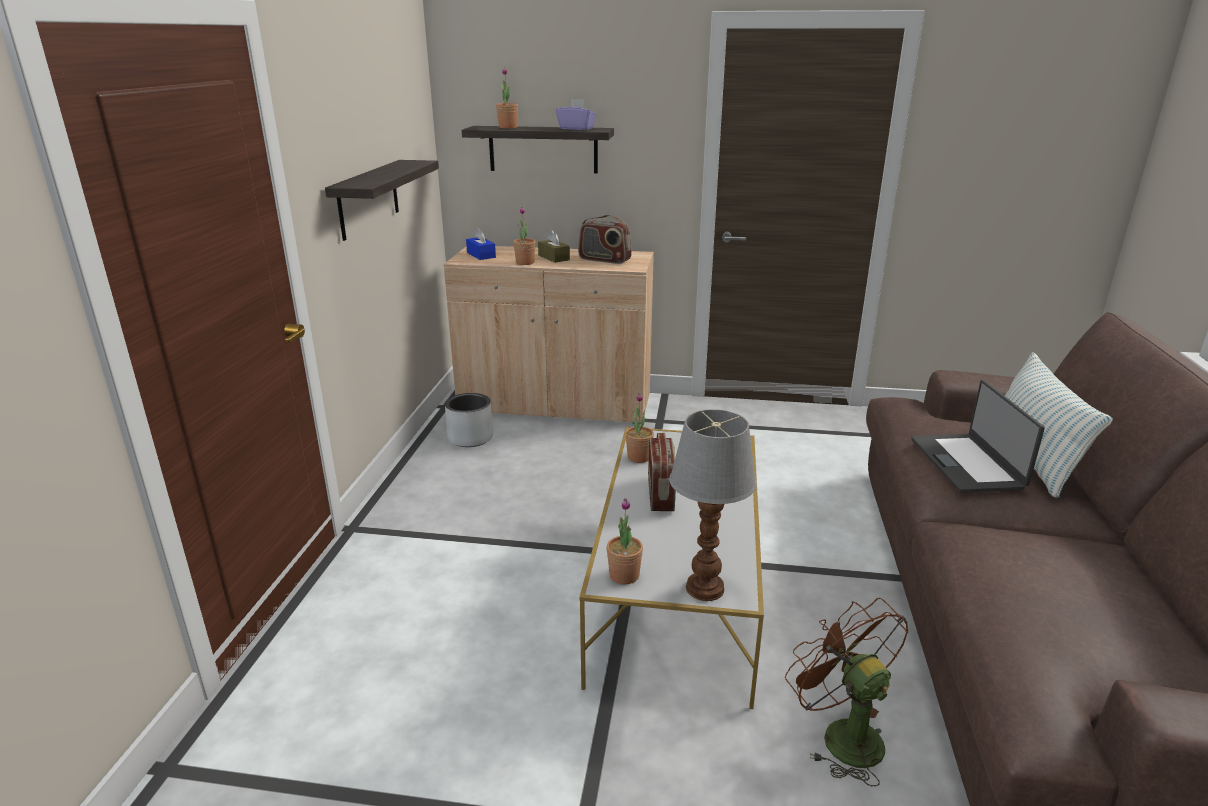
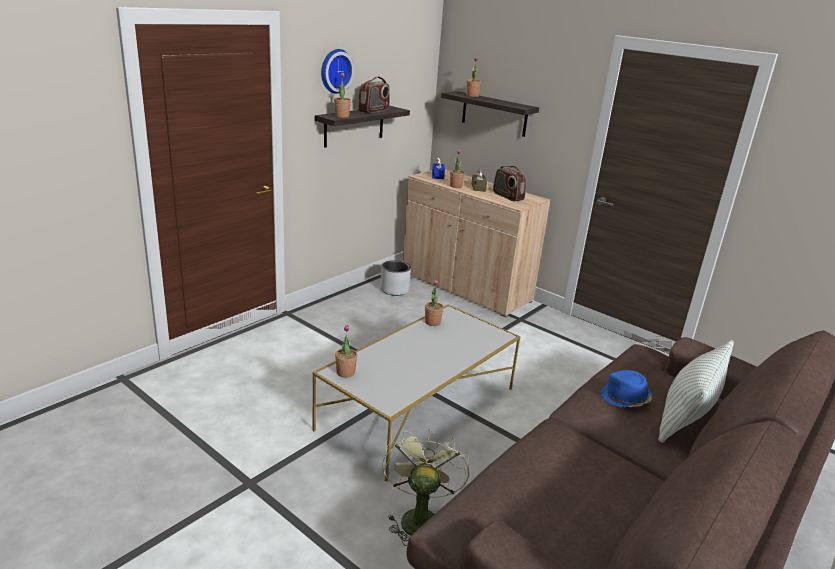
camera: 30 degrees right, 0 degrees up
(334, 107) = (334, 70): none -> wall clock
(369, 182) = (342, 116): none -> potted plant
(576, 129) = (511, 104): purple tissue box -> none
(661, 495) = (418, 345): radio -> radio (374, 111)
(705, 587) = (378, 395): table lamp -> none
(841, 734) = (418, 516): brown fan -> green fan
(967, 463) = (624, 399): laptop -> blue hat

